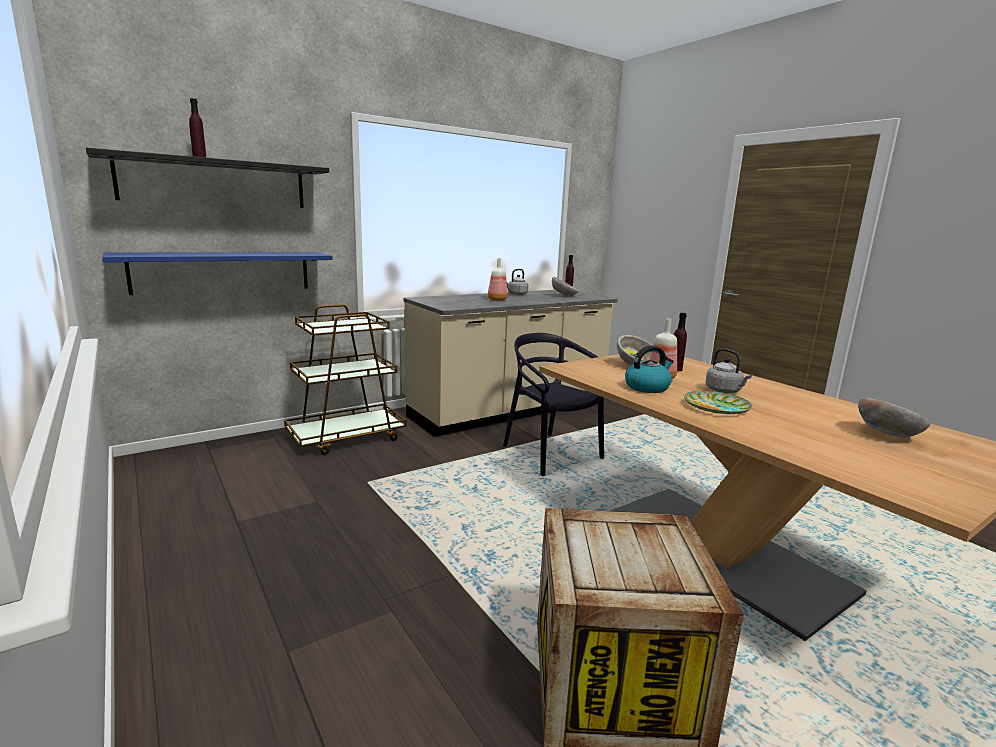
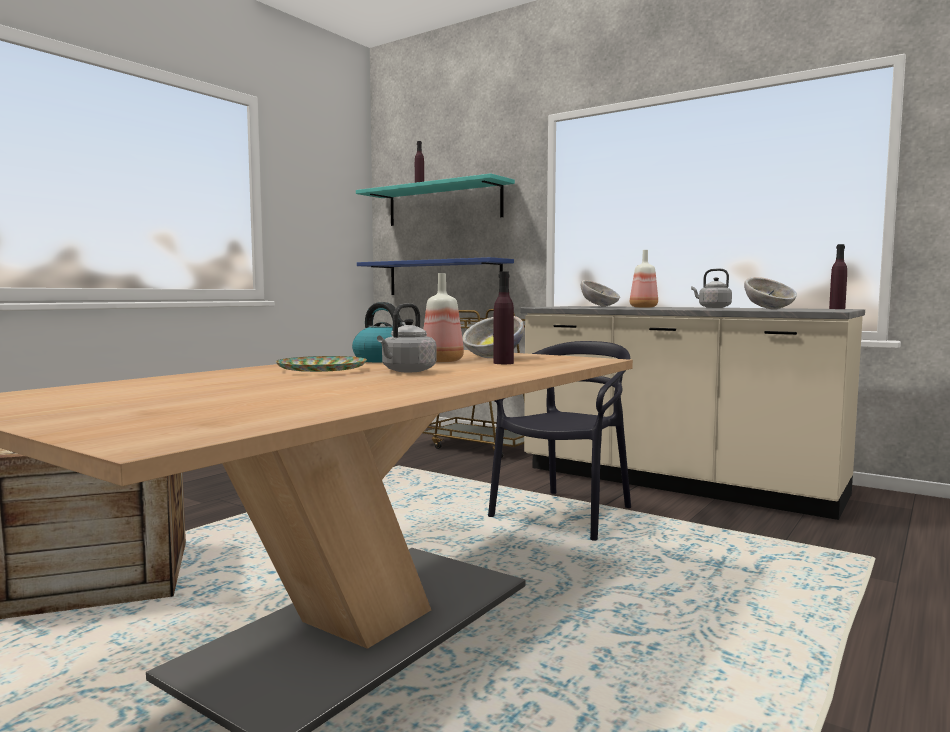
camera: 70 degrees right, 10 degrees down
(215, 183) = (444, 204): black shelf -> turquoise shelf
(886, 435) = (234, 401): bowl -> bowl (600, 306)

